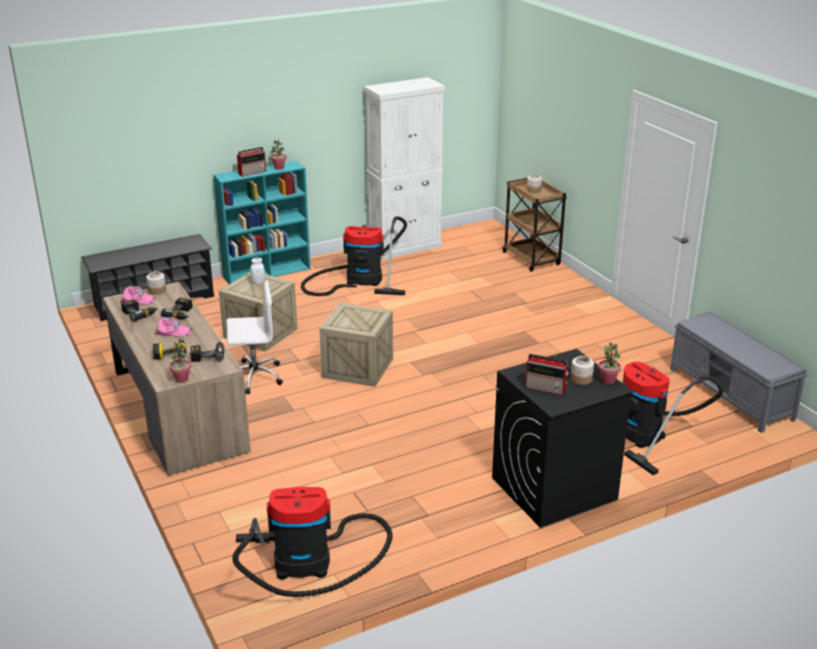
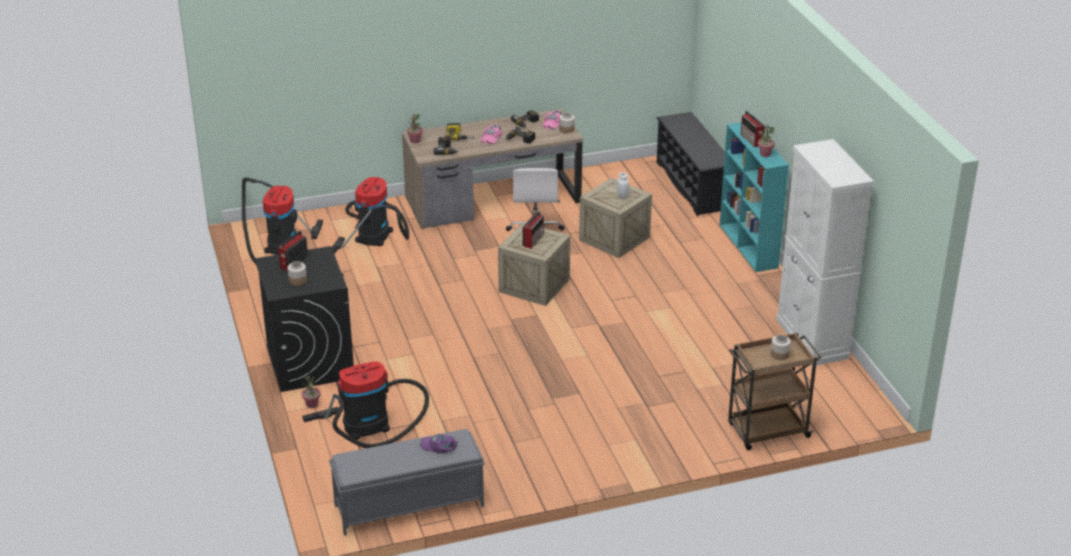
camera: 100 degrees right, 5 degrees up
(355, 319) = (533, 240): none -> radio
(359, 280) = (723, 300): vacuum cleaner -> vacuum cleaner (374, 233)
(608, 380) = (289, 292): potted plant -> potted plant (312, 404)
(712, 330) = (439, 446): none -> purple cap

